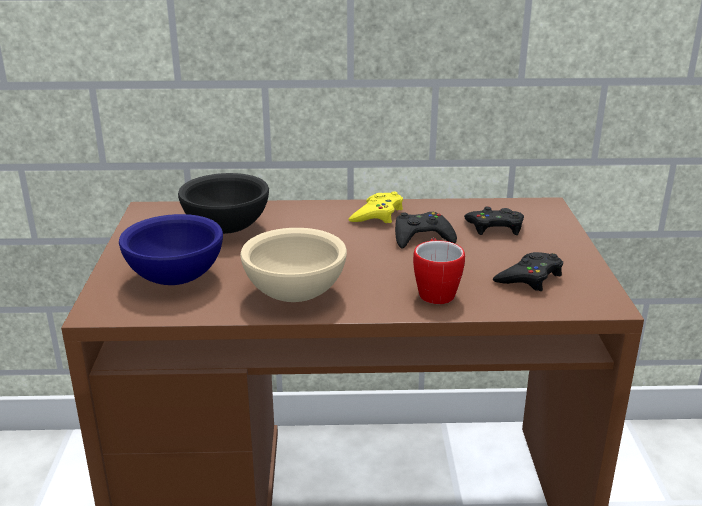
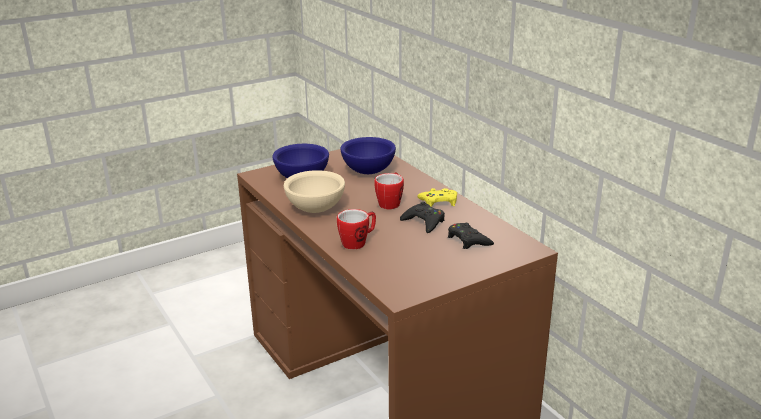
camera: 60 degrees right, 0 degrees up
(228, 228) = (369, 171): black bowl -> blue bowl
(343, 241) = (390, 203): none -> mug
(529, 277) = (408, 265): black game controller -> none

